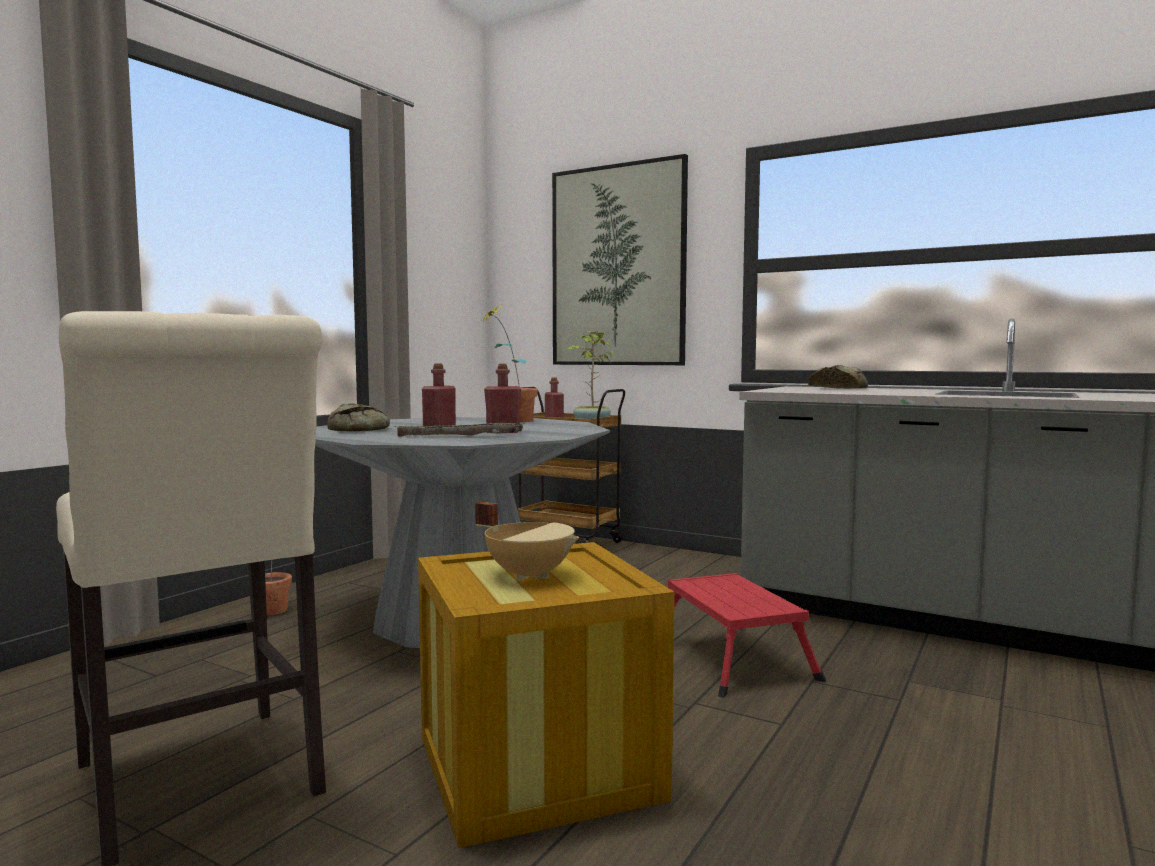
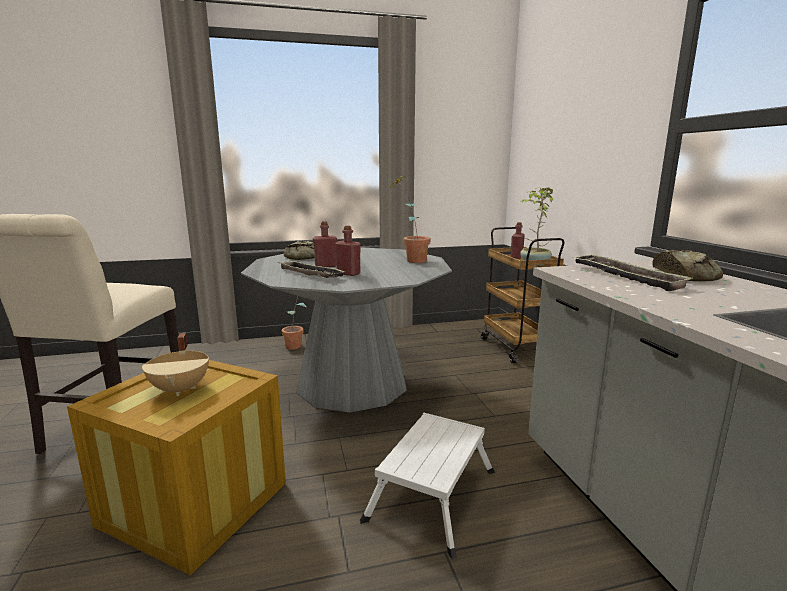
camera: 45 degrees right, 10 degrees up
(618, 266) = (578, 128): picture -> none
(733, 658) = (432, 495): red step ladder -> white step ladder
(817, 390) = (625, 277): none -> tray

